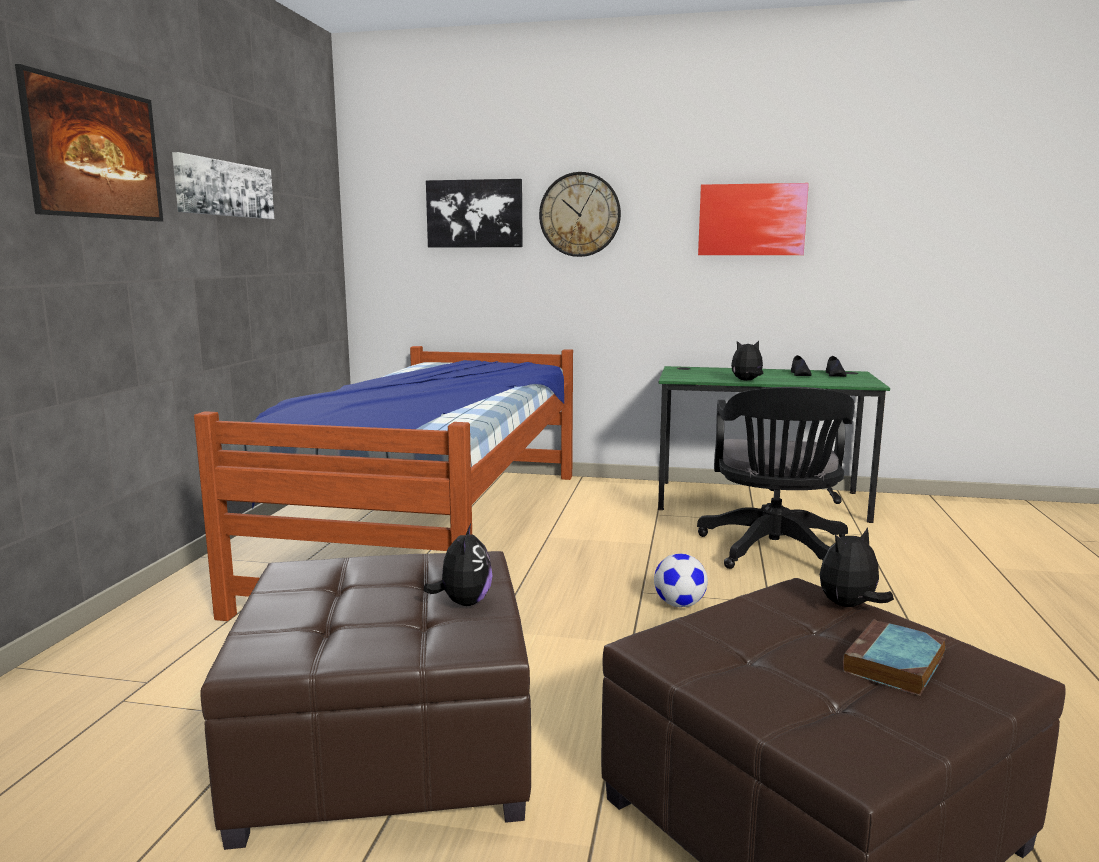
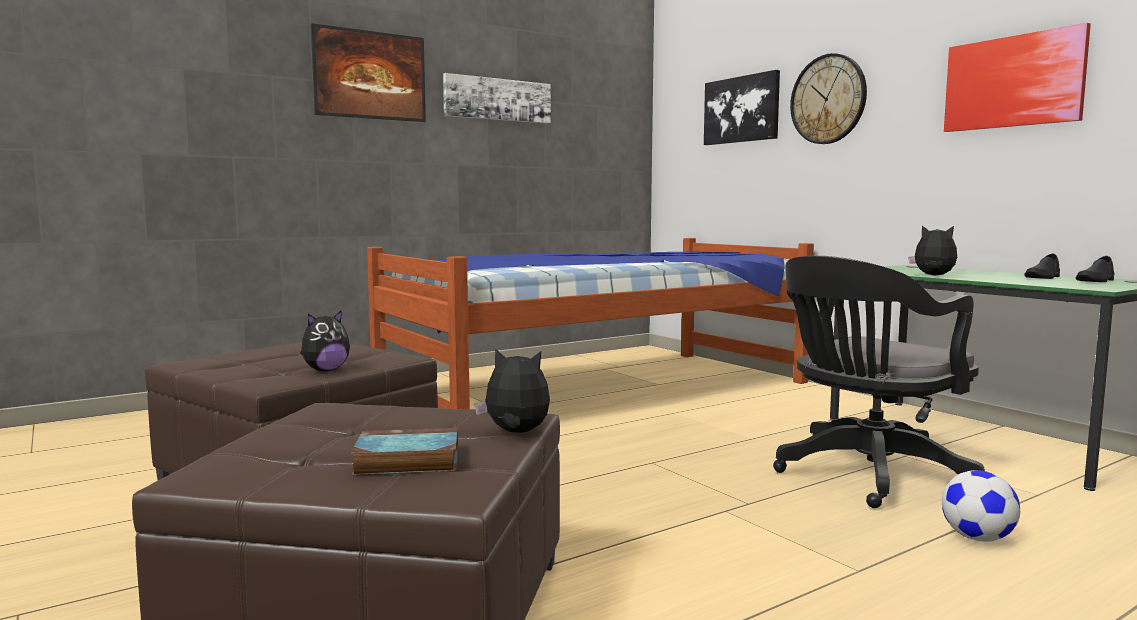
camera: 45 degrees right, 5 degrees down
(679, 604) = (660, 478): football -> football (978, 538)

